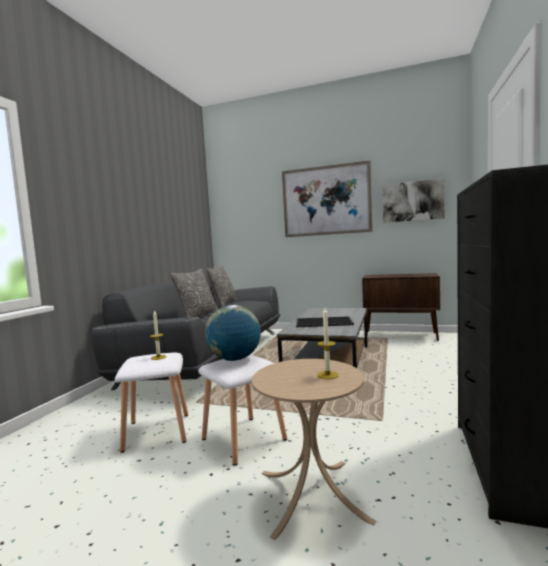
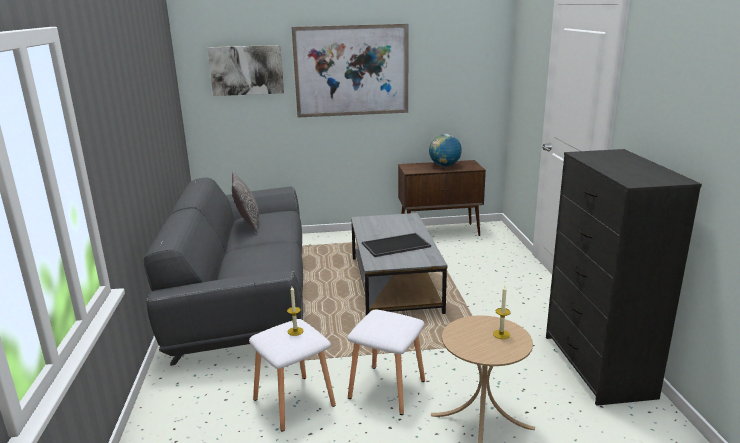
camera: 25 degrees left, 15 degrees up
(198, 316) = (253, 257): pillow -> none
(235, 359) = (380, 321): globe -> globe (444, 166)
(412, 201) = (453, 77): picture -> picture (246, 70)

